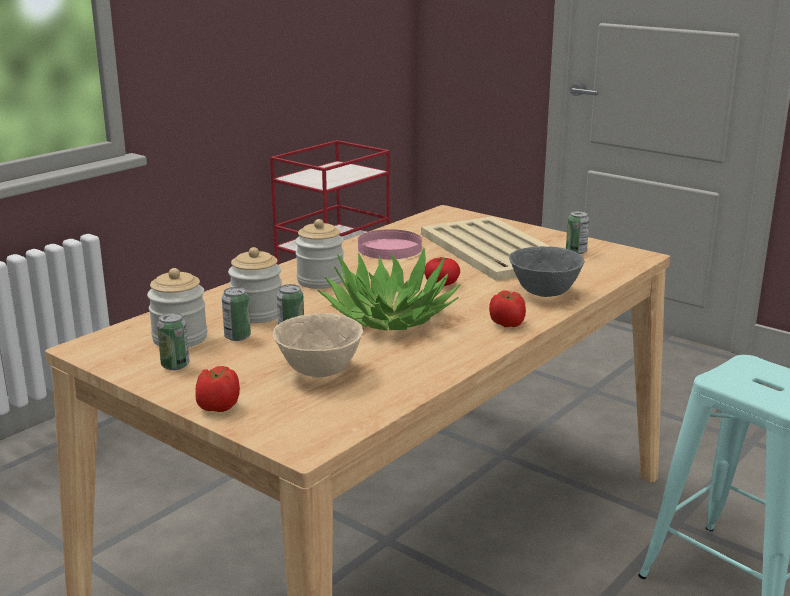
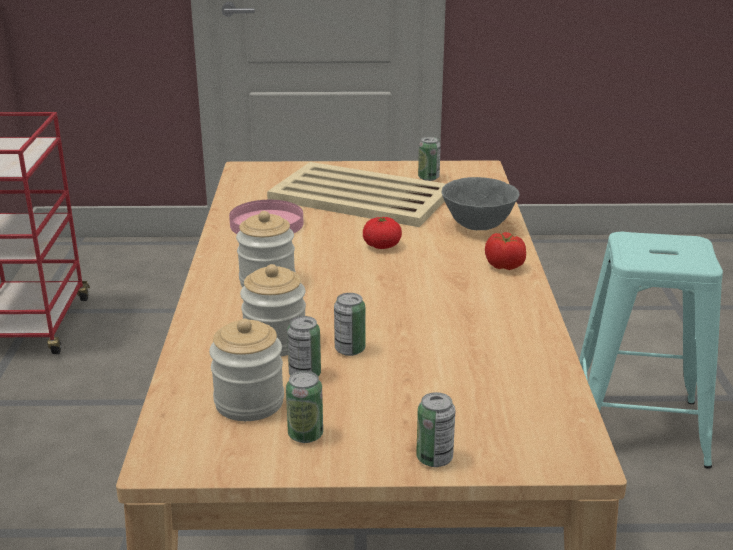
camera: 40 degrees left, 5 degrees up
(218, 407) = (434, 458): tomato -> can
(318, 372) = (450, 378): beige bowl -> none
(389, 317) = (402, 296): potted plant -> none

